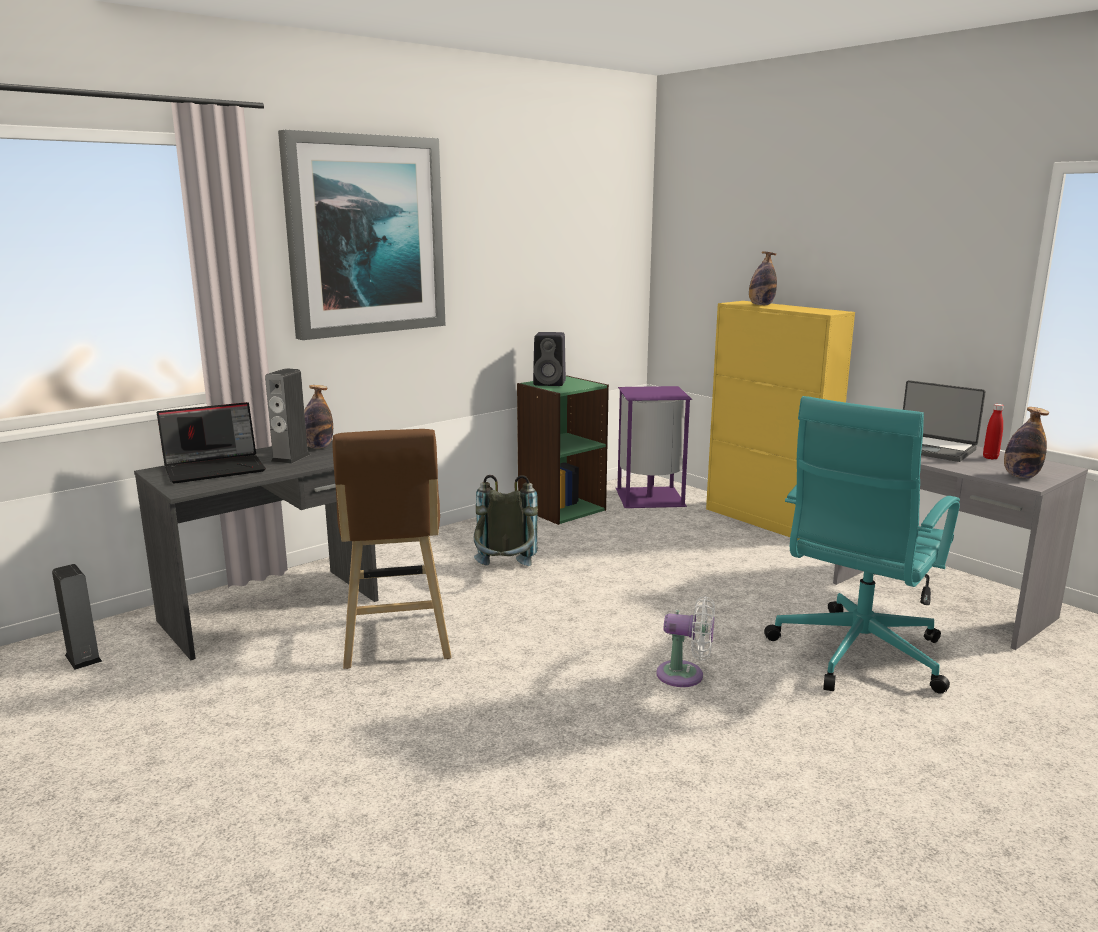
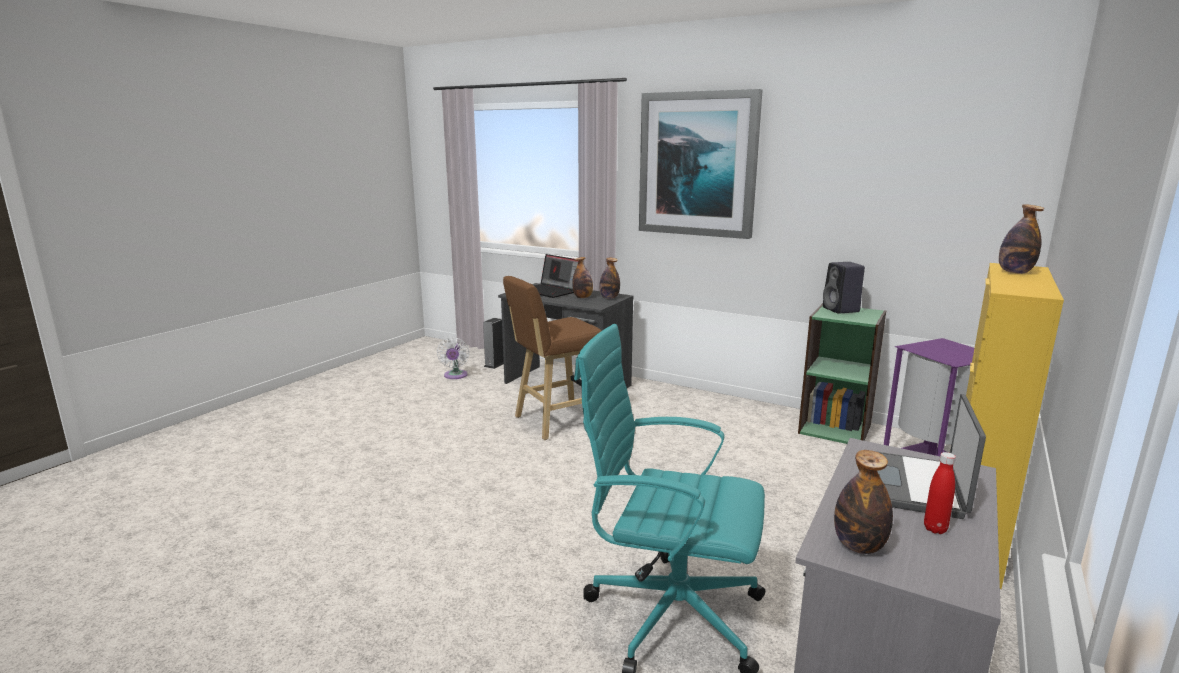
camera: 70 degrees right, 0 degrees up
(290, 458) = (583, 297): speaker -> bottle
(505, 573) = (681, 432): grey backpack -> none
(685, 675) = (573, 525): white fan -> white fan (455, 376)

